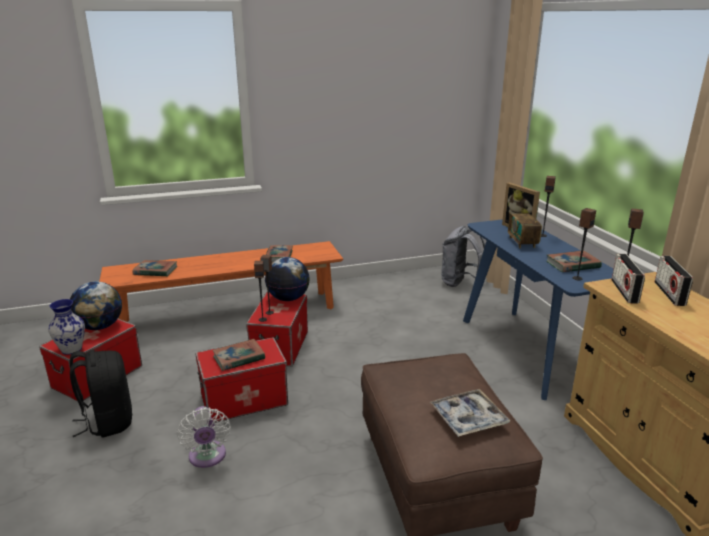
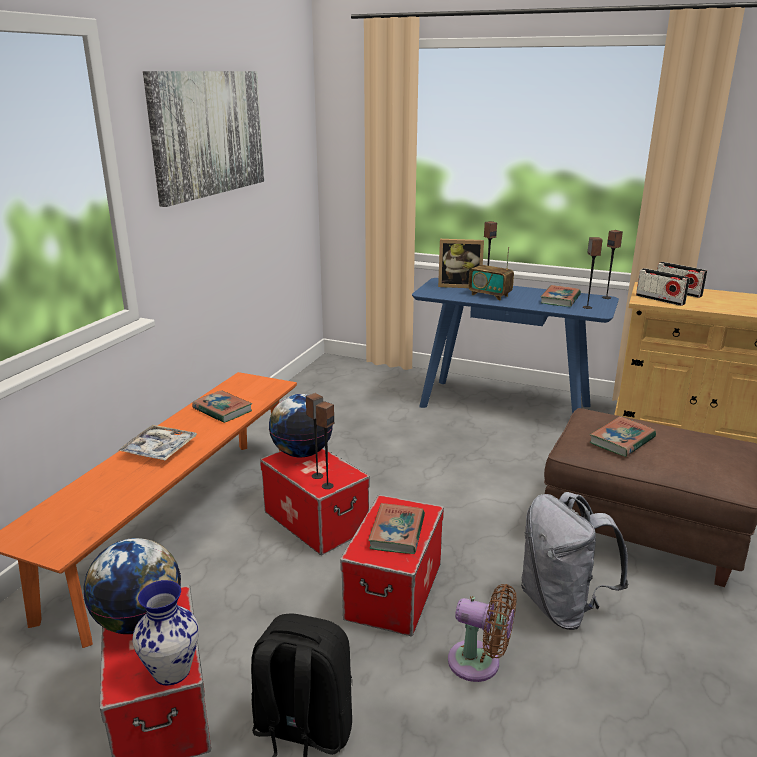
camera: 50 degrees left, 0 degrees up
(155, 271) = (96, 502): book -> book (622, 440)
(207, 457) = (479, 663): white fan -> brown fan
(342, 74) = (209, 133): none -> picture
(460, 283) = (353, 376): grey backpack -> grey backpack (562, 606)
(468, 418) = (697, 445): tray -> tray (159, 449)

